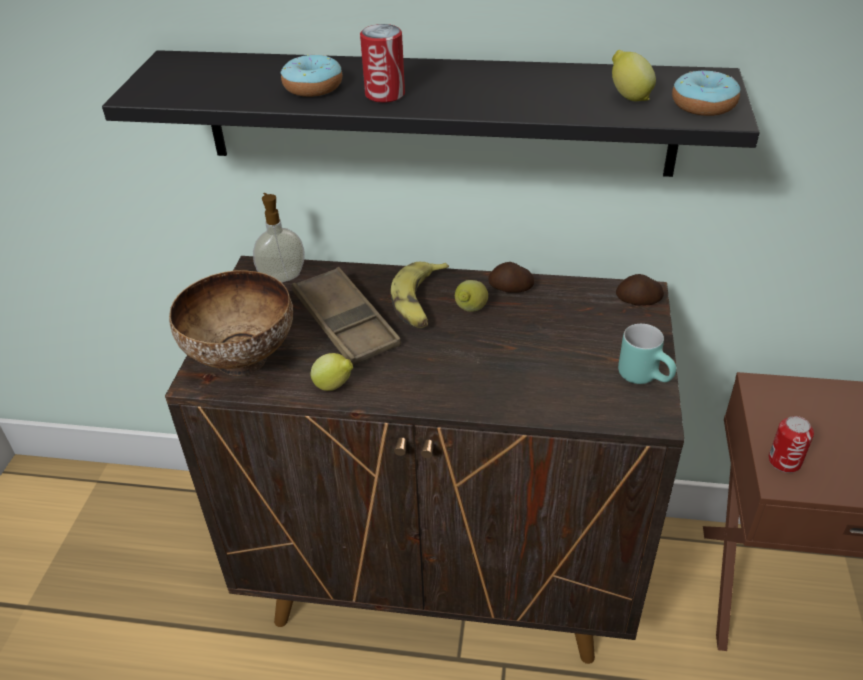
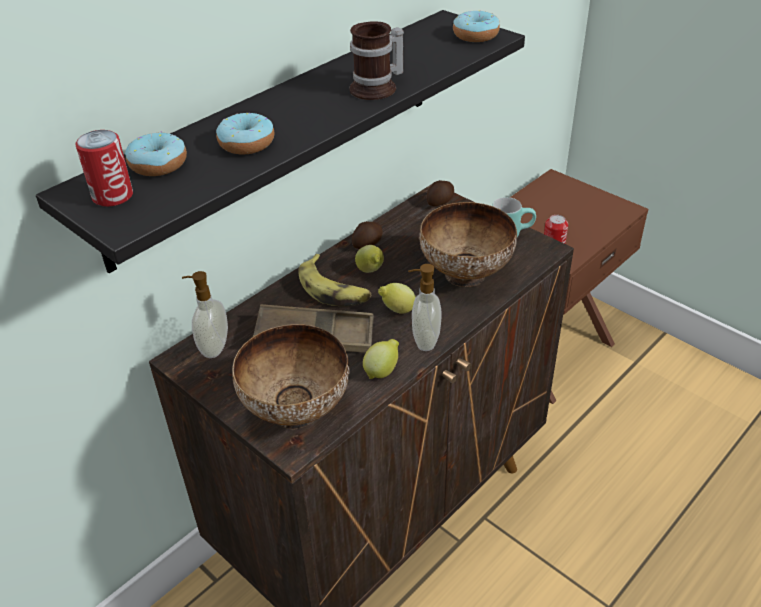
camera: 55 degrees left, 0 degrees up
(240, 70) = (158, 164): none -> donut
(385, 94) = (305, 121): can -> can (113, 196)
(402, 393) = (424, 340): none -> soap dispenser
(495, 101) = (378, 88): none -> mug
(533, 376) = (465, 276): none -> bowl
(628, 97) = (434, 49): lemon -> lemon (397, 310)

